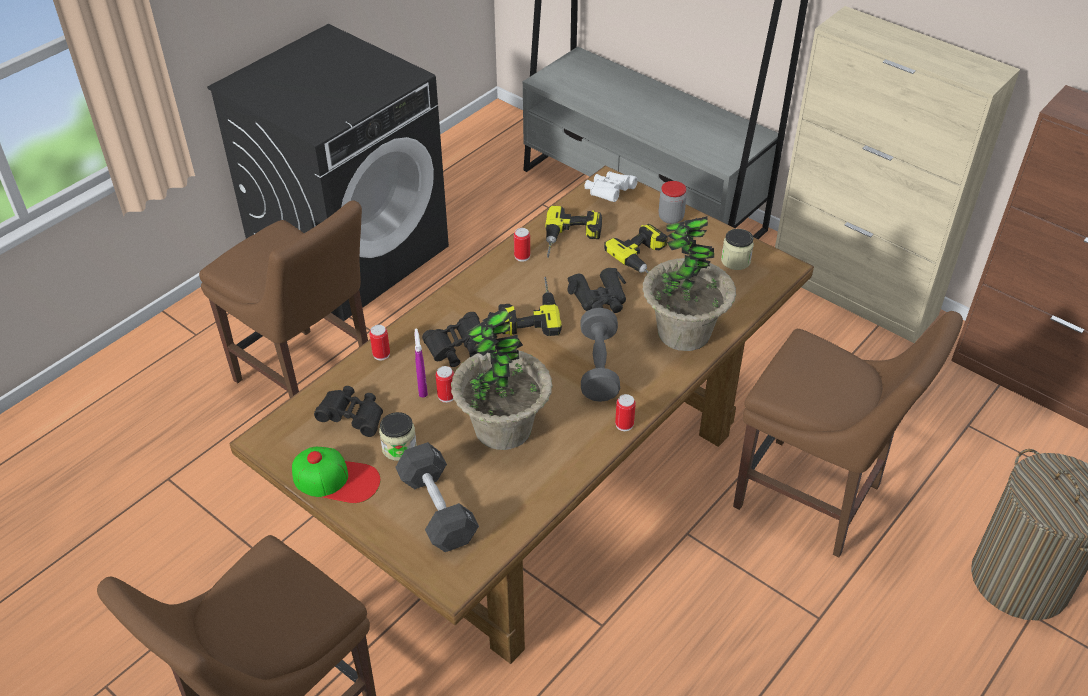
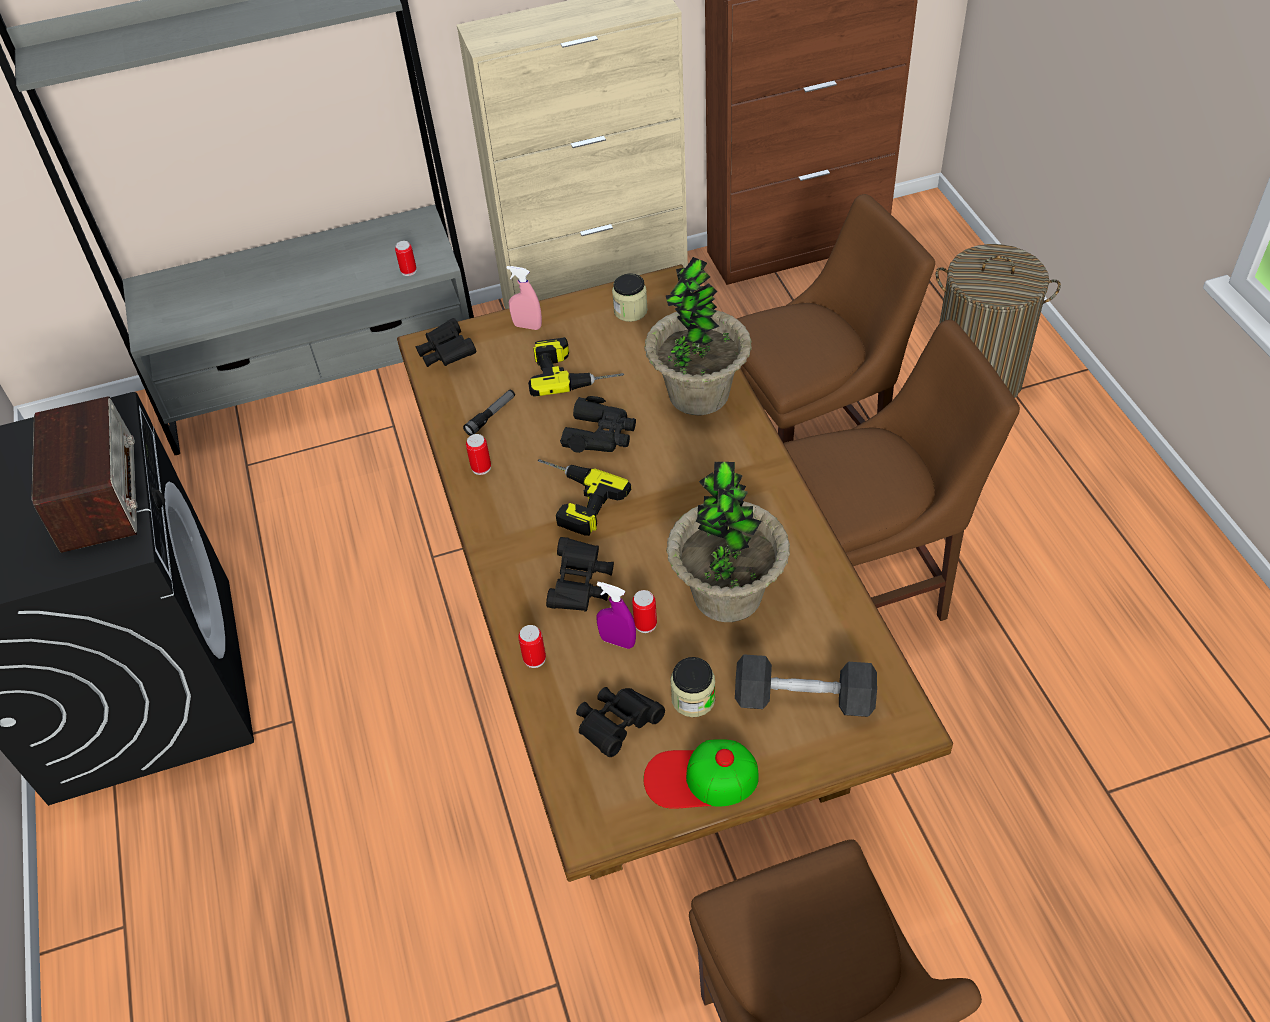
camera: 55 degrees left, 5 degrees up
(308, 381) = (321, 823): brown chair -> brown chair (870, 589)
(336, 479) = (700, 778): cap -> cap turned 135 degrees counterclockwise
(348, 102) = (99, 494): none -> radio
(571, 239) = (491, 416): power drill -> flashlight
(599, 367) = (696, 479): grey dumbbell -> none
(609, 194) = (446, 354): white binoculars -> black binoculars
(624, 424) = (789, 495): can -> can (408, 271)
(671, 218) = (527, 326): jar -> pink spray bottle

